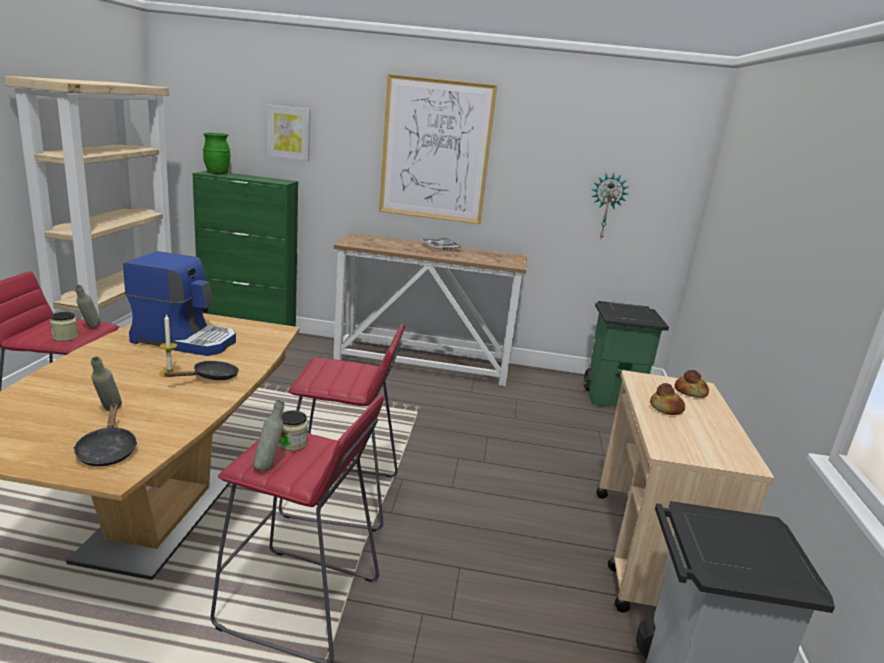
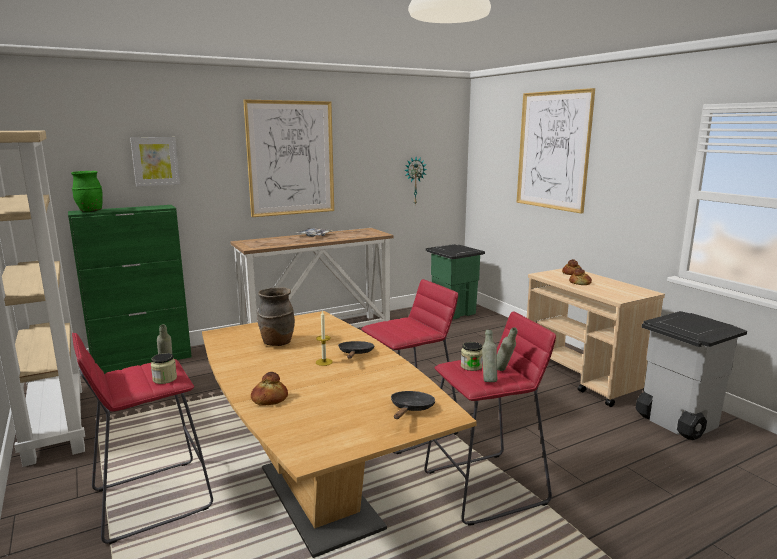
camera: 35 degrees left, 5 degrees down
(53, 384) = (269, 399): none -> bread
(107, 451) = (411, 409): black frying pan -> black frying pan turned 105 degrees counterclockwise
(108, 412) = (352, 394): grey bottle -> grey bottle (504, 371)
(185, 340) = (277, 343): coffee machine -> brown vase
(771, 193) = (553, 150): none -> picture

